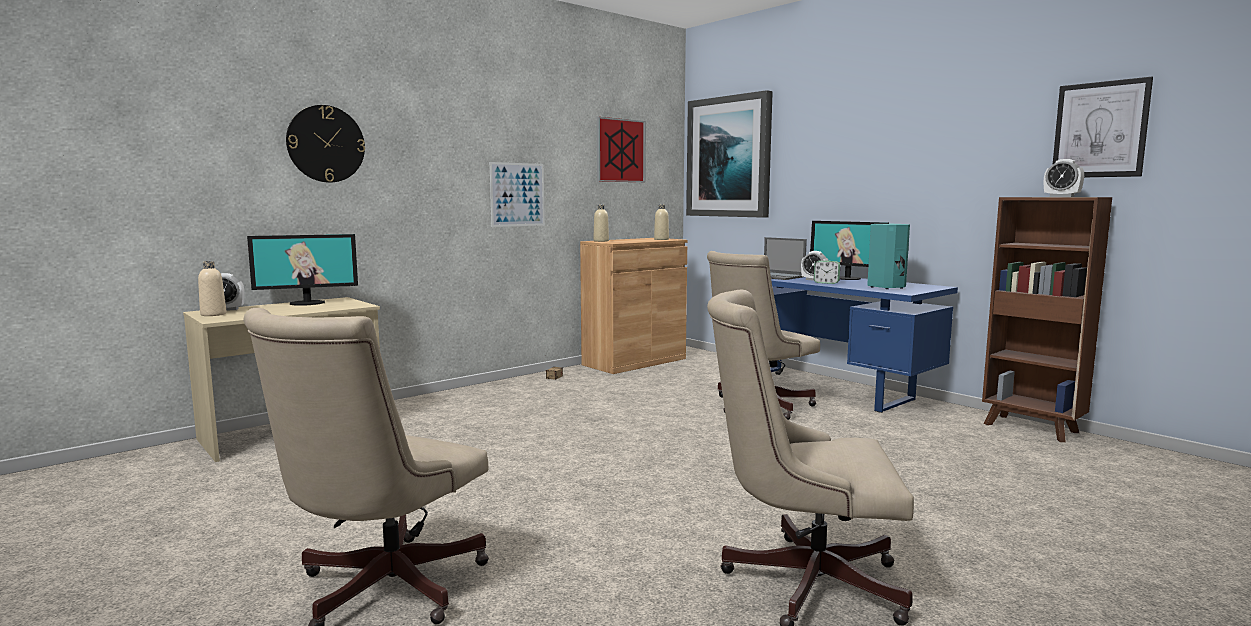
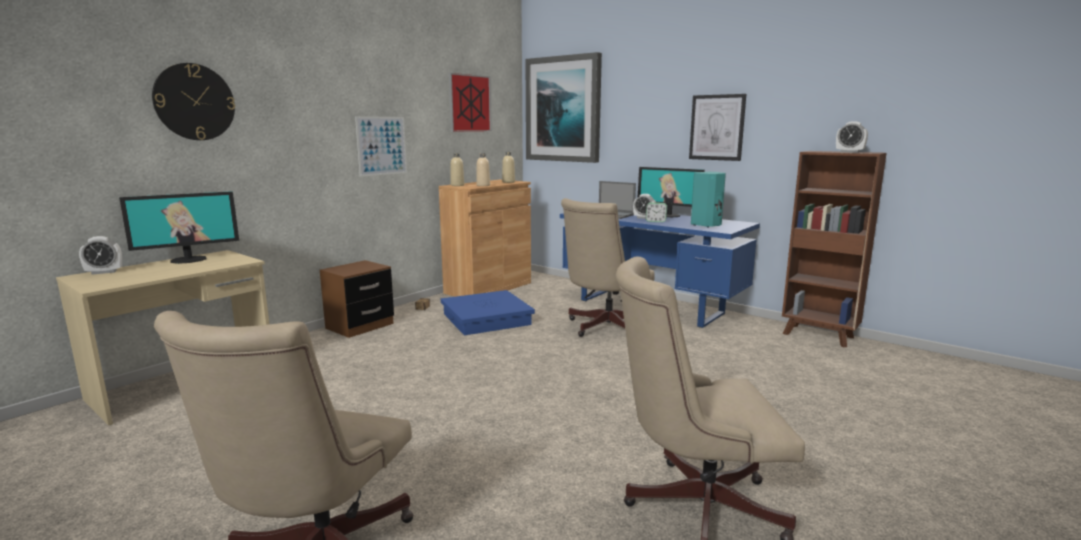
camera: 10 degrees left, 5 degrees up
(213, 314) = (91, 279): beige bottle -> beige bottle (483, 185)
(481, 391) = (360, 326): none -> brown nightstand
(622, 391) = (486, 319): none -> blue storage box
(1100, 130) = (878, 97): picture -> picture (717, 127)

